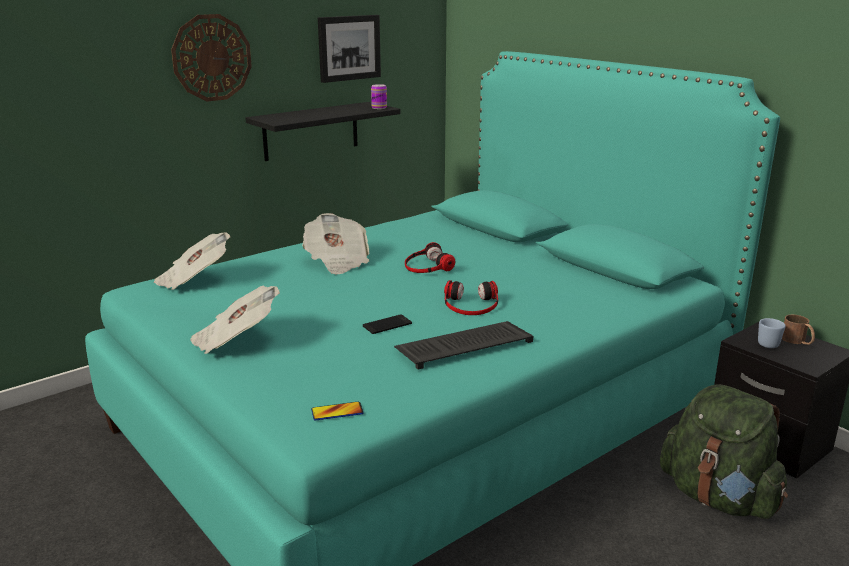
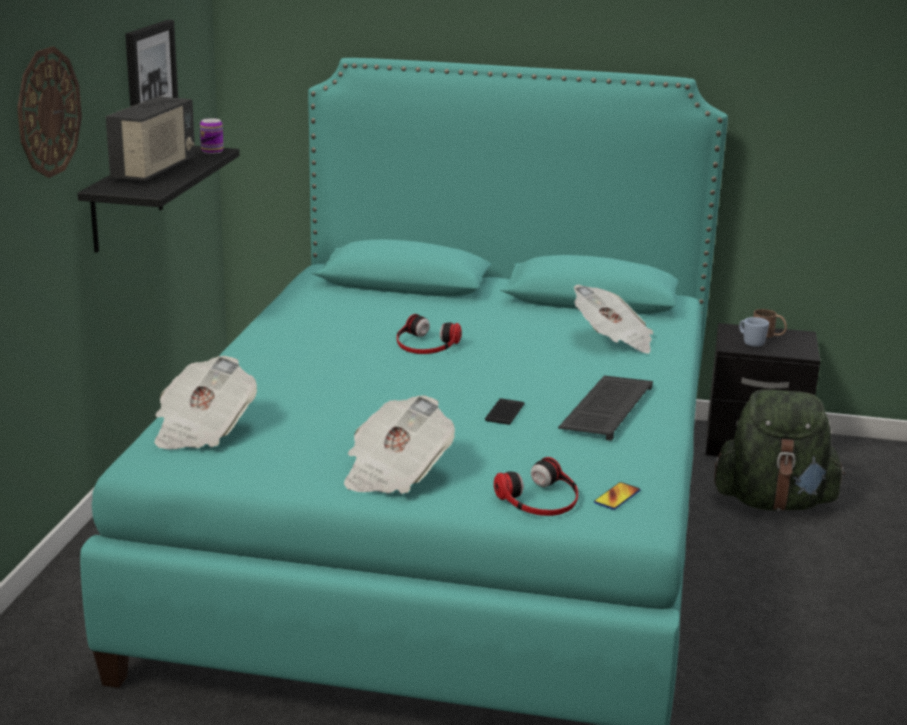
camera: 40 degrees left, 0 degrees up
(317, 112) = (155, 170): none -> radio
(337, 261) = (320, 364): newspaper -> newspaper (613, 341)
(471, 305) = (540, 371): headphones -> headphones (540, 499)

